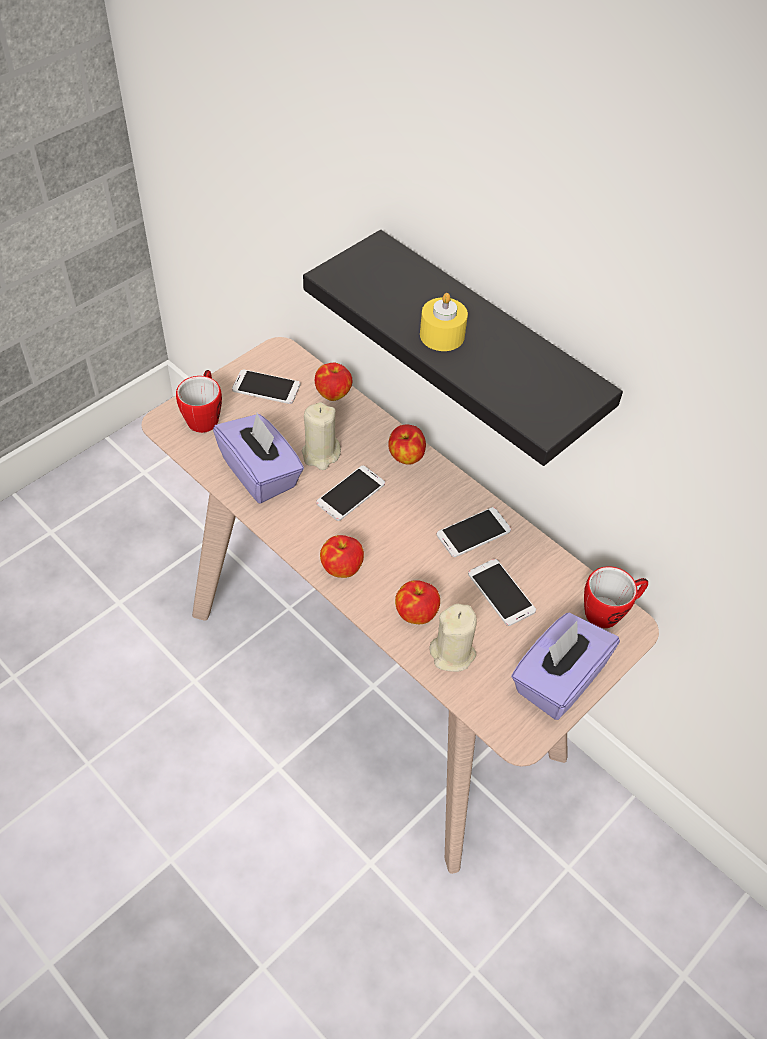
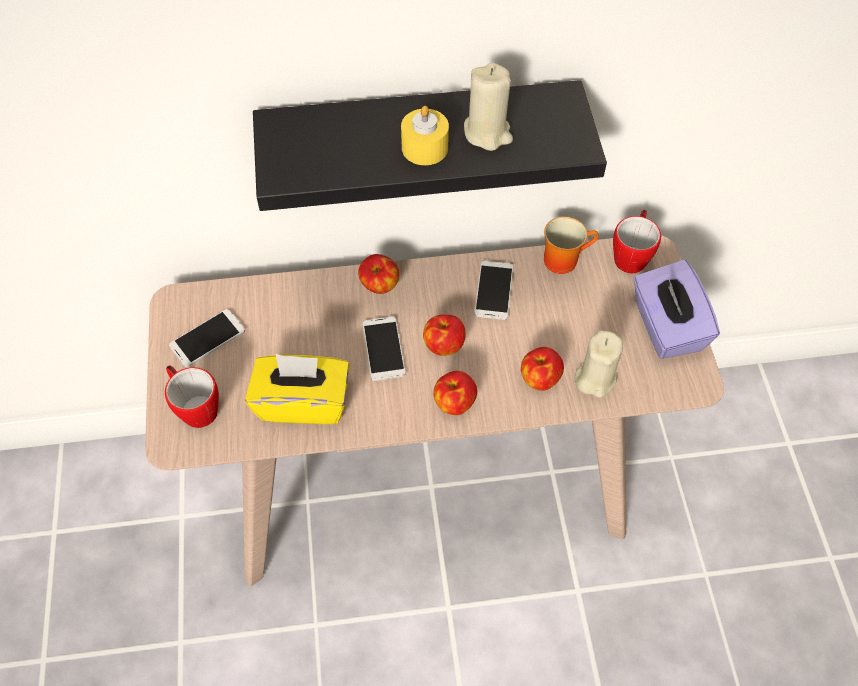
camera: 50 degrees left, 5 degrees up
(261, 473) = (303, 402): purple tissue box -> yellow tissue box
(321, 454) = (322, 344): beige candle -> beige candle (488, 133)
(333, 393) = (263, 292): apple -> apple (443, 345)
(501, 592) = (563, 310): phone -> none
(555, 562) = (563, 258): none -> mug

